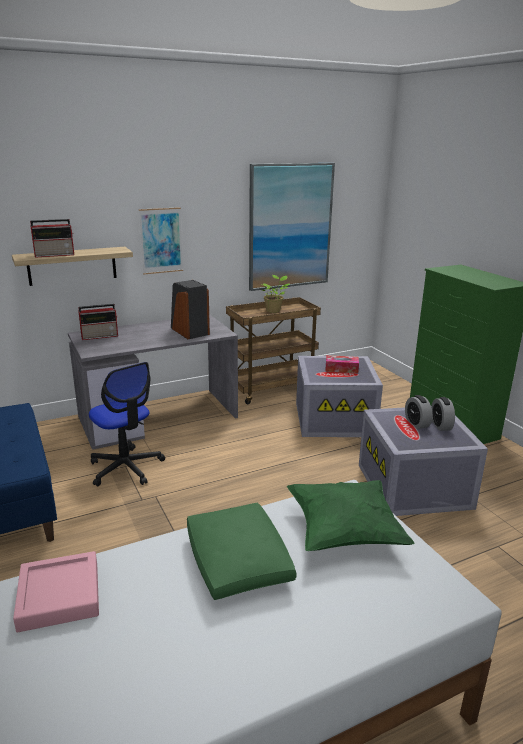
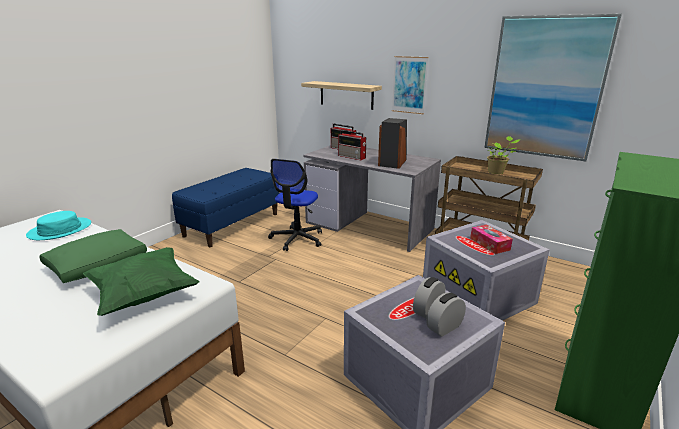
camera: 60 degrees right, 0 degrees up
(55, 255) = (328, 83): radio -> radio (352, 157)
(59, 596) = (60, 230): pink tray -> turquoise hat

